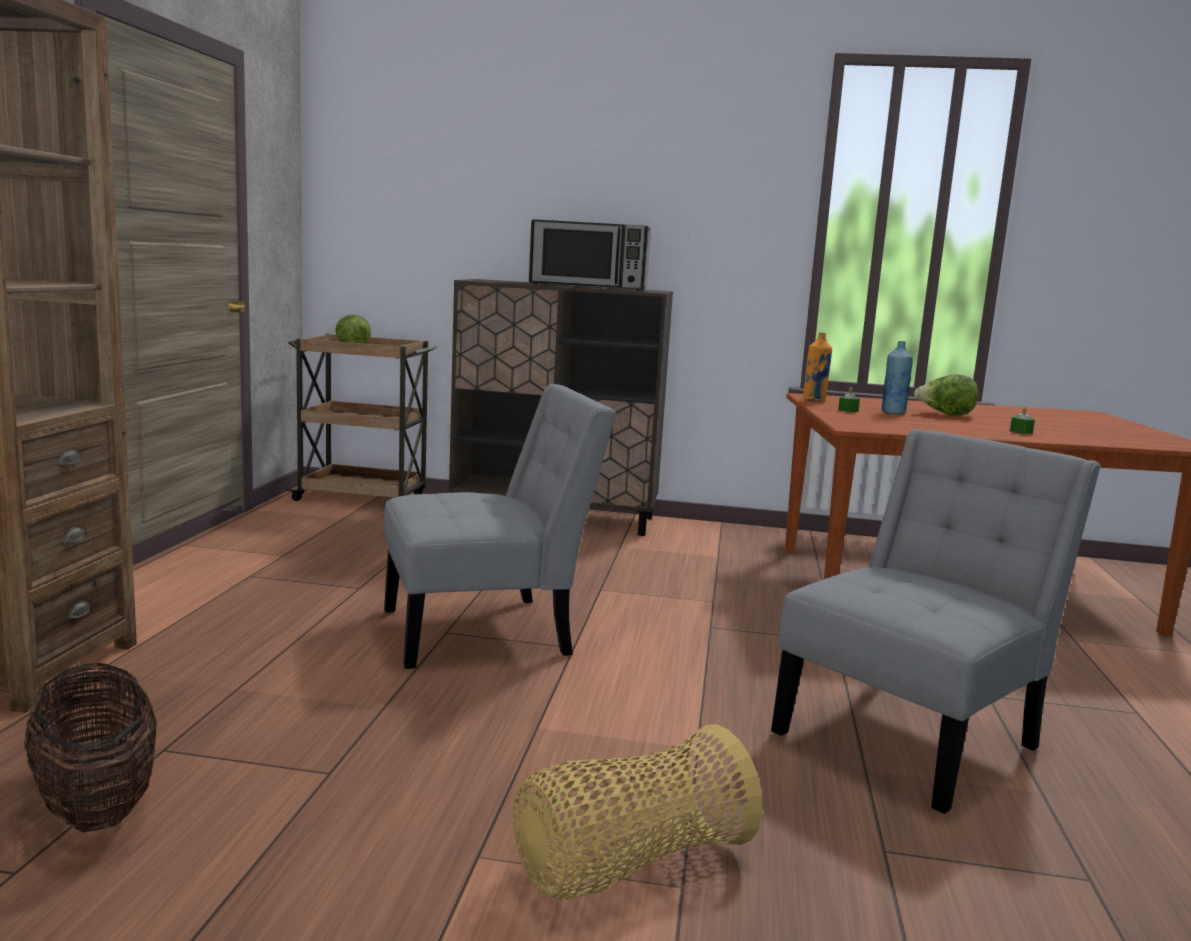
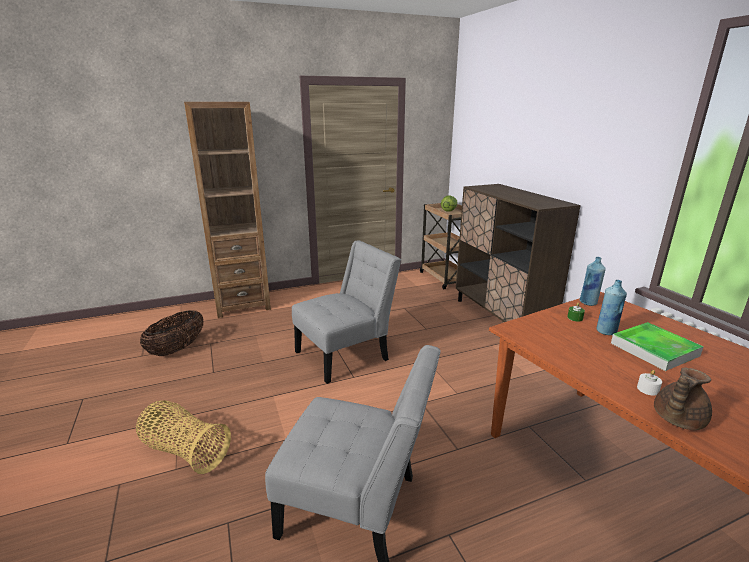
camera: 60 degrees right, 10 degrees up
(487, 631) = (346, 354): grey chair -> grey chair turned 75 degrees counterclockwise
(589, 286) = (524, 197): microwave -> none
(814, 400) = (588, 303): orange bottle -> blue bottle
(945, 414) = (654, 349): lettuce -> tray
(1021, 432) = (647, 389): green candle -> white candle
(1075, 439) = (676, 419): none -> brown teapot

